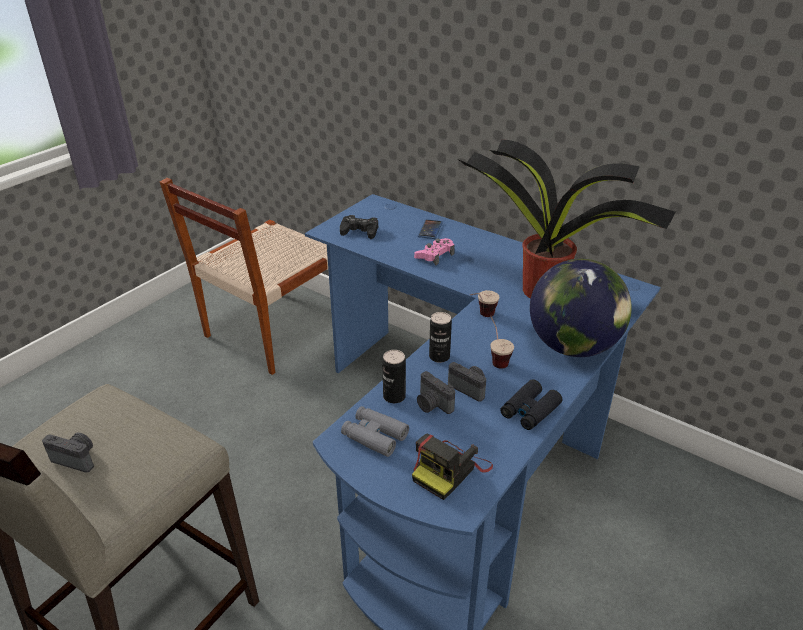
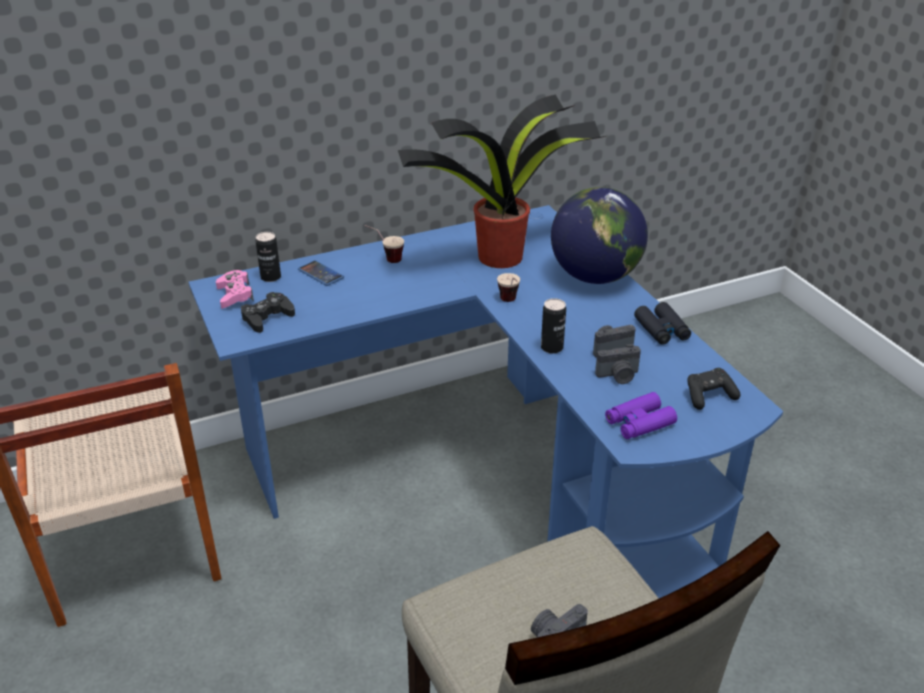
camera: 60 degrees left, 0 degrees up
(374, 436) = (639, 423): grey binoculars -> purple binoculars
(394, 396) = (591, 393): can -> can (270, 277)
(435, 255) = (376, 289): pink game controller -> pink game controller (235, 295)
(450, 470) = (709, 396): camera -> black game controller
(496, 358) = (579, 319): cup -> cup (385, 259)

